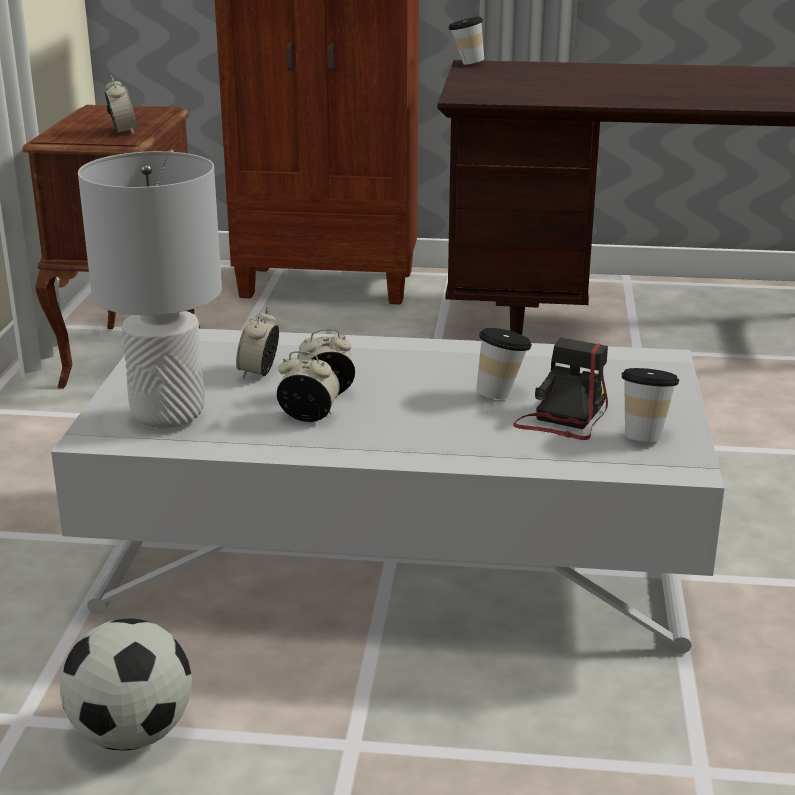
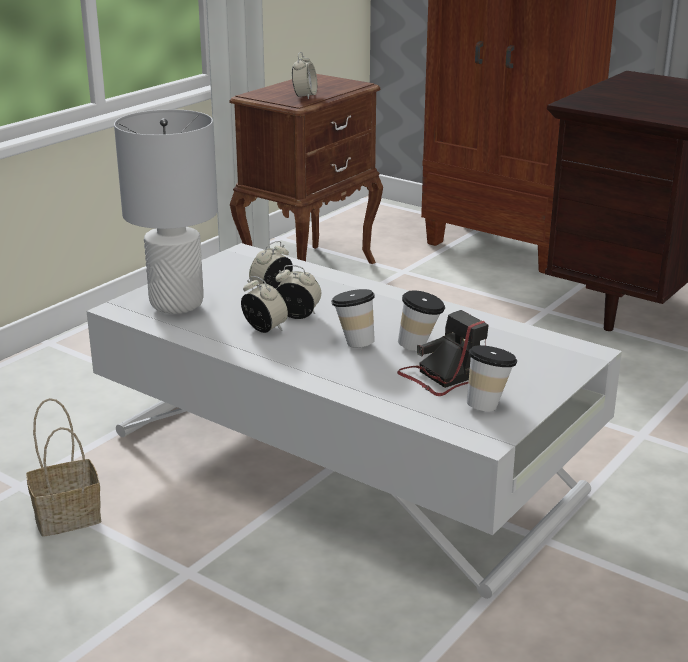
camera: 30 degrees right, 0 degrees up
(132, 733) = (69, 516): football -> basket
(465, 63) = (630, 75): cup -> cup (353, 343)

